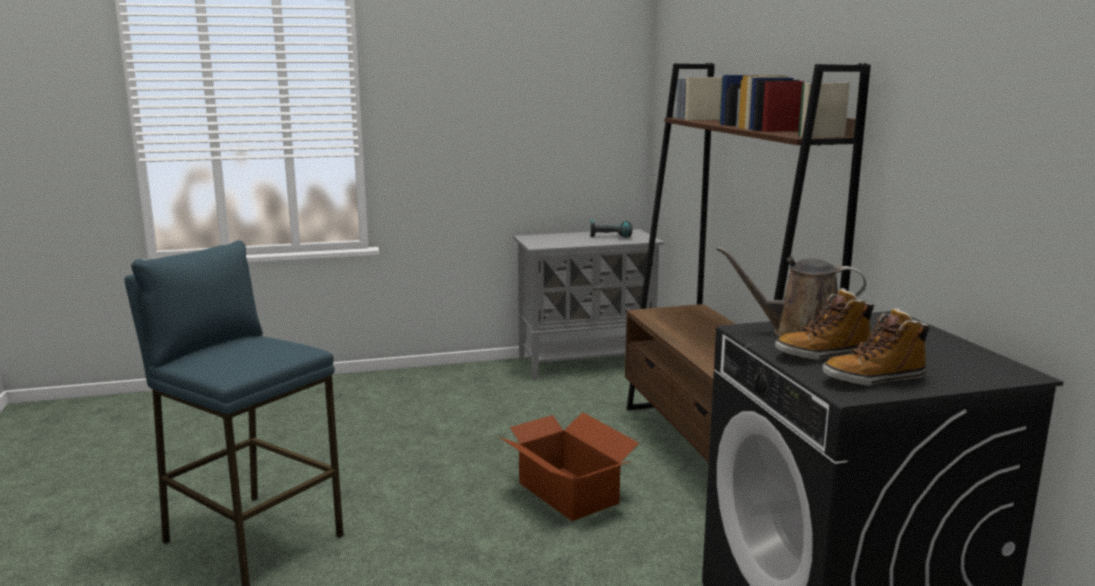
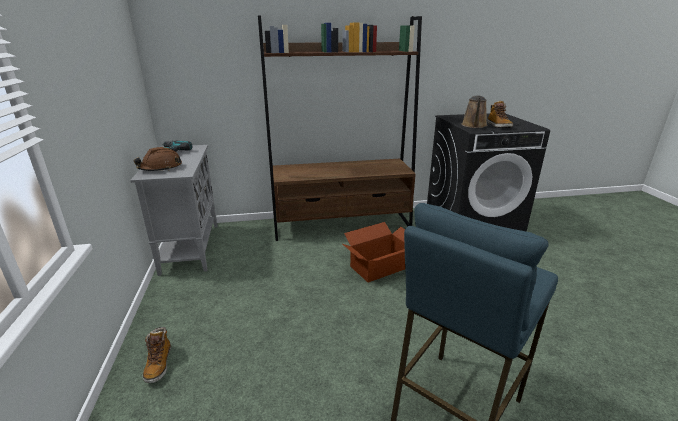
camera: 85 degrees left, 10 degrees up
(553, 238) = (160, 168): none -> brown hard hat
(873, 379) = (520, 124): boot -> boot (159, 364)

